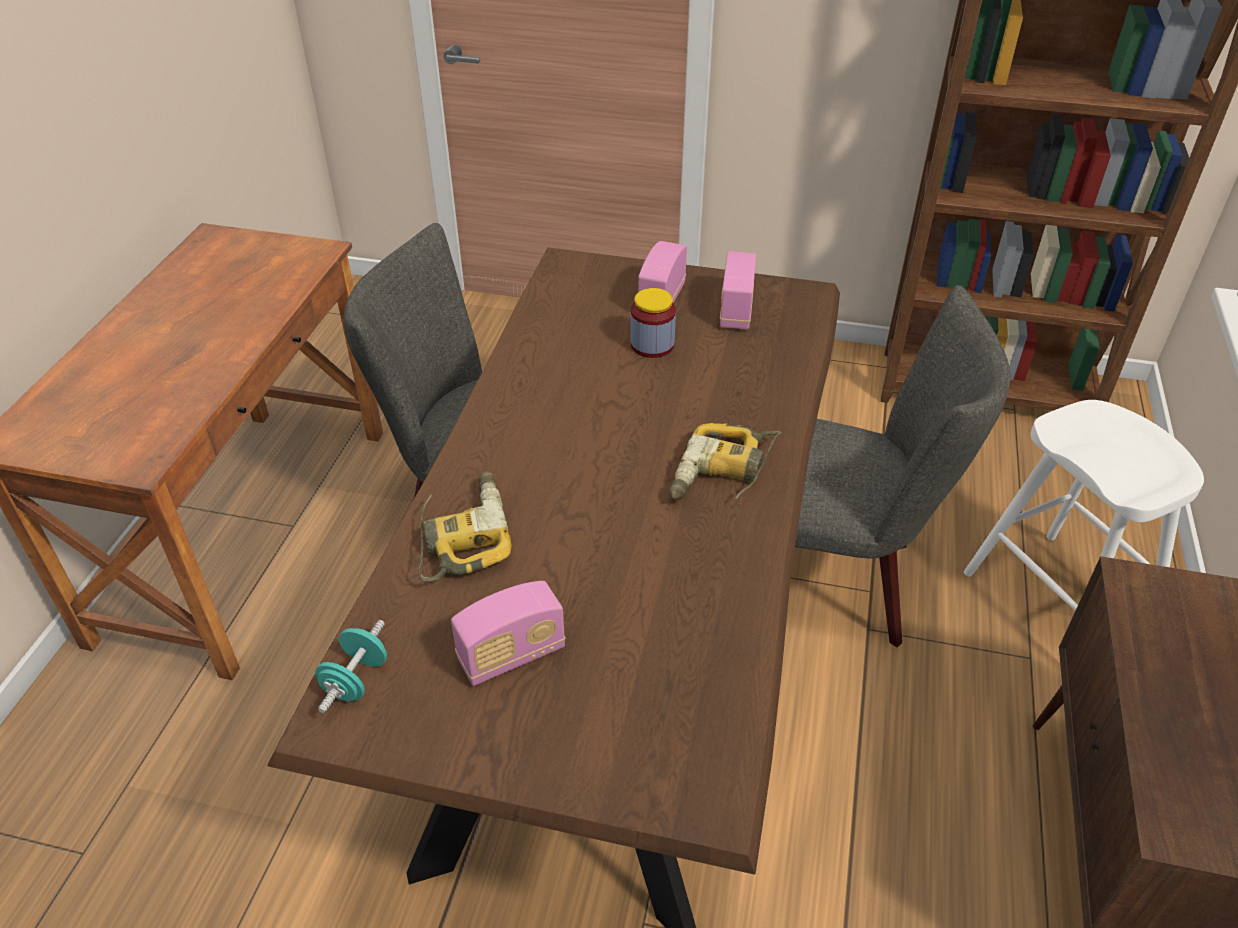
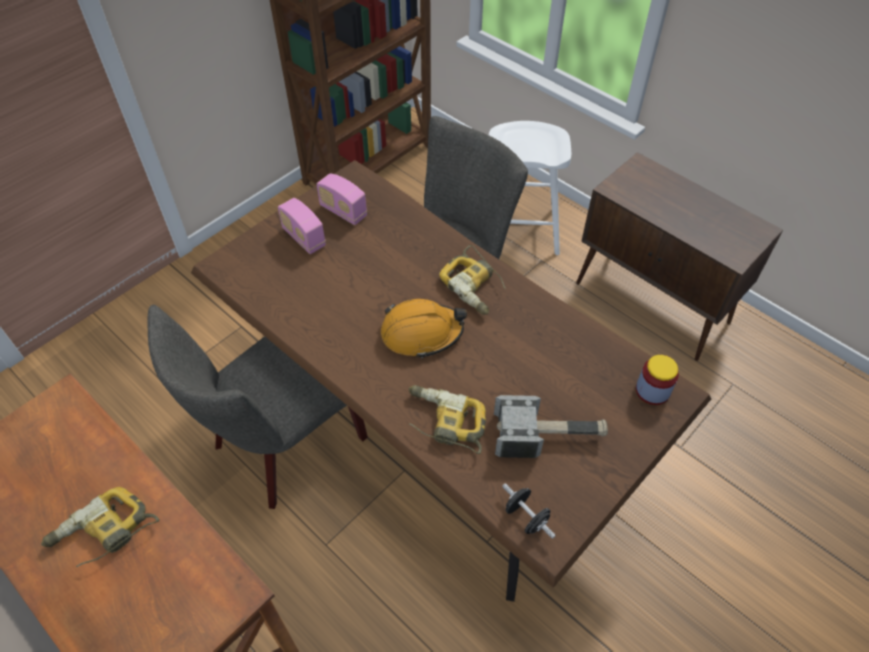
camera: 60 degrees left, 10 degrees up
(174, 345) = (103, 534): none -> power drill
(356, 680) = (526, 517): turquoise dumbbell -> black dumbbell
(511, 655) = (548, 435): radio -> hammer
(595, 456) = (421, 333): none -> orange hard hat
(652, 345) = (343, 262): jar -> jar (652, 390)

